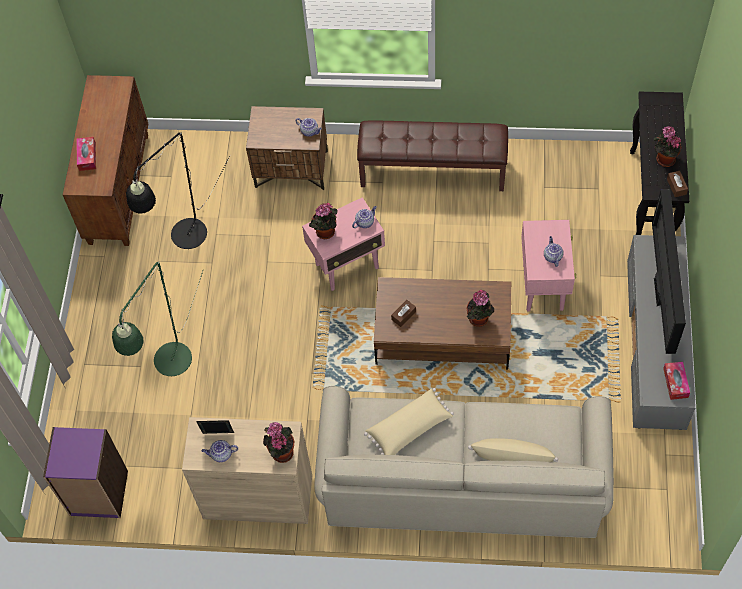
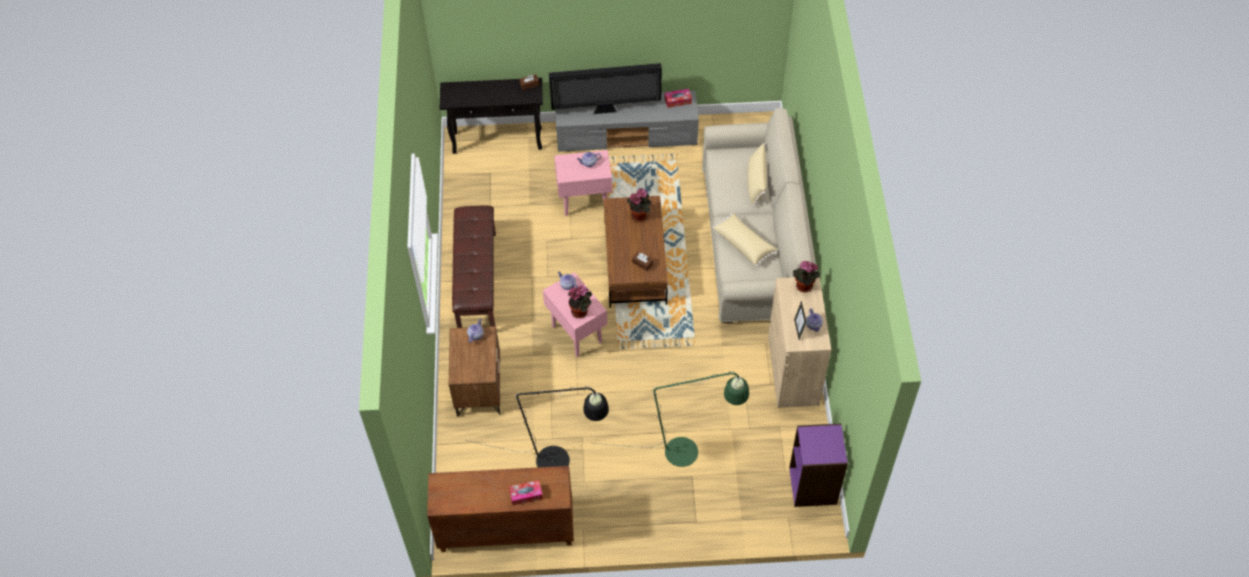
camera: 100 degrees left, 5 degrees down
(663, 159) = (504, 92): potted plant -> none

